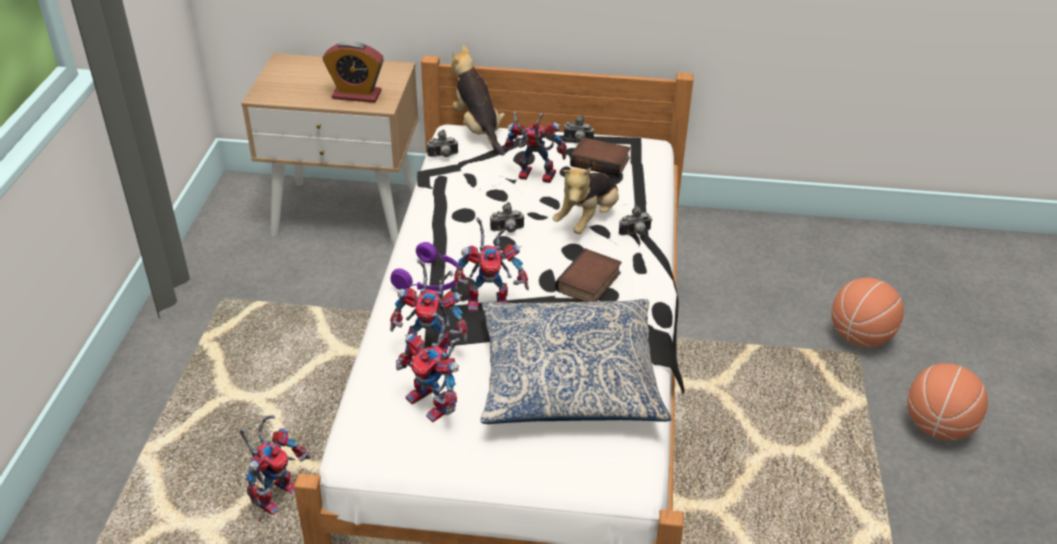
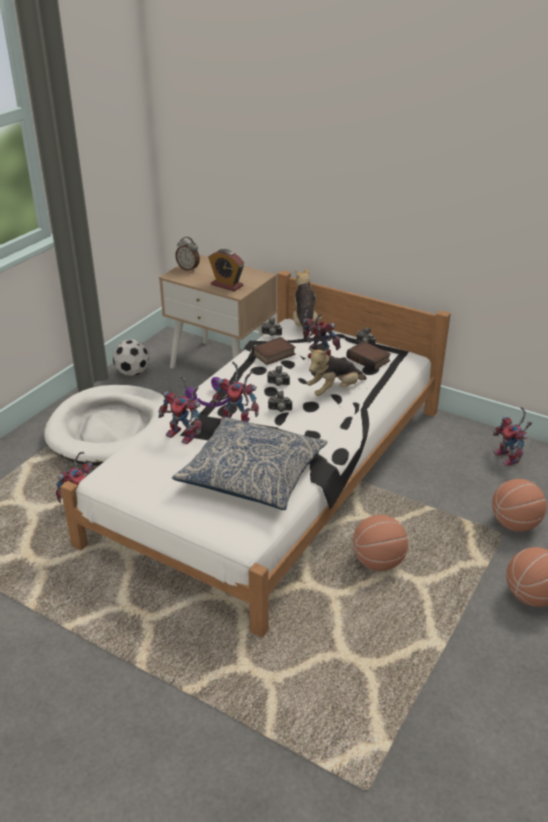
camera: 25 degrees right, 5 degrees down
(219, 258) = (133, 372): none -> football
(246, 359) = (111, 429): none -> white dog bed
(278, 80) = (188, 269): none -> alarm clock
(436, 404) = (163, 466): toy robot -> toy robot (509, 459)
(589, 283) = (305, 426): book -> book (274, 355)
(636, 233) = (358, 405): camera -> camera (279, 410)
(740, 442) = (378, 561): none -> basketball

